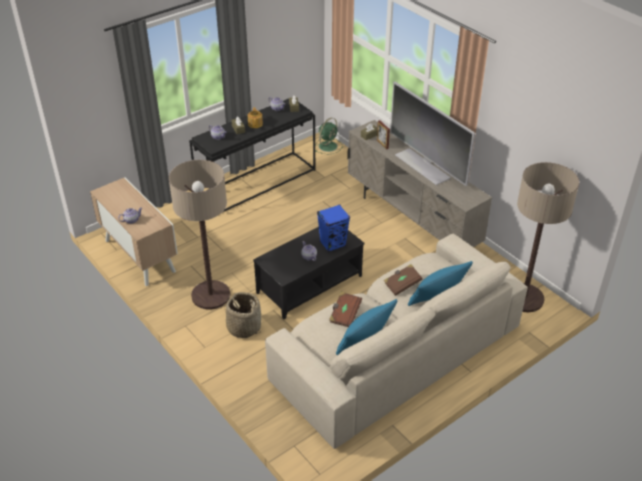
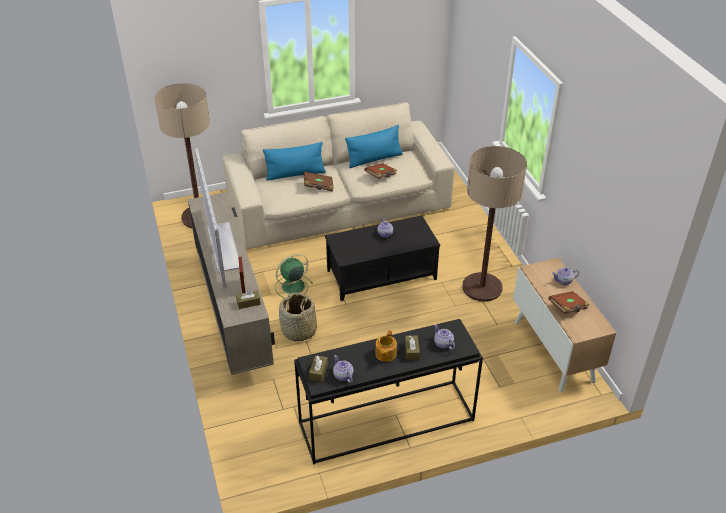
camera: 160 degrees left, 0 degrees up
(128, 200) = (568, 308): none -> brown book
(244, 327) = (458, 252): basket -> basket (299, 331)
(328, 146) = (255, 464): green fan -> green fan (292, 287)
(333, 244) = (355, 240): blue speaker -> none

